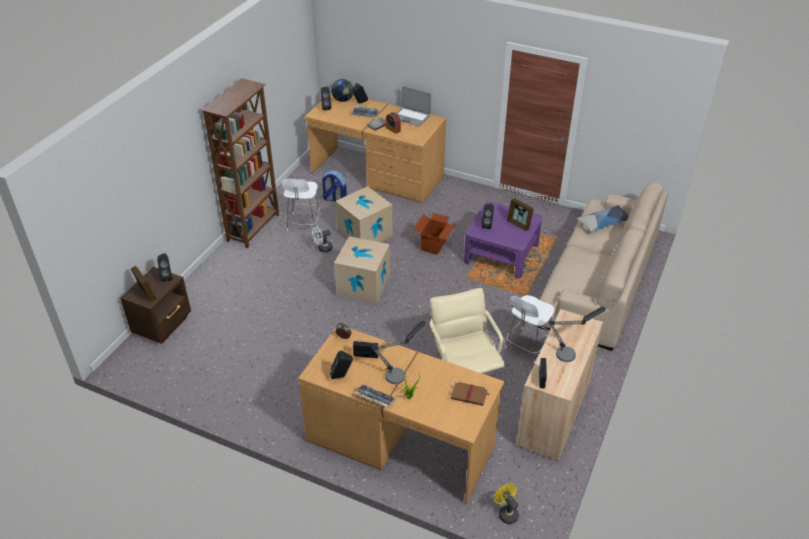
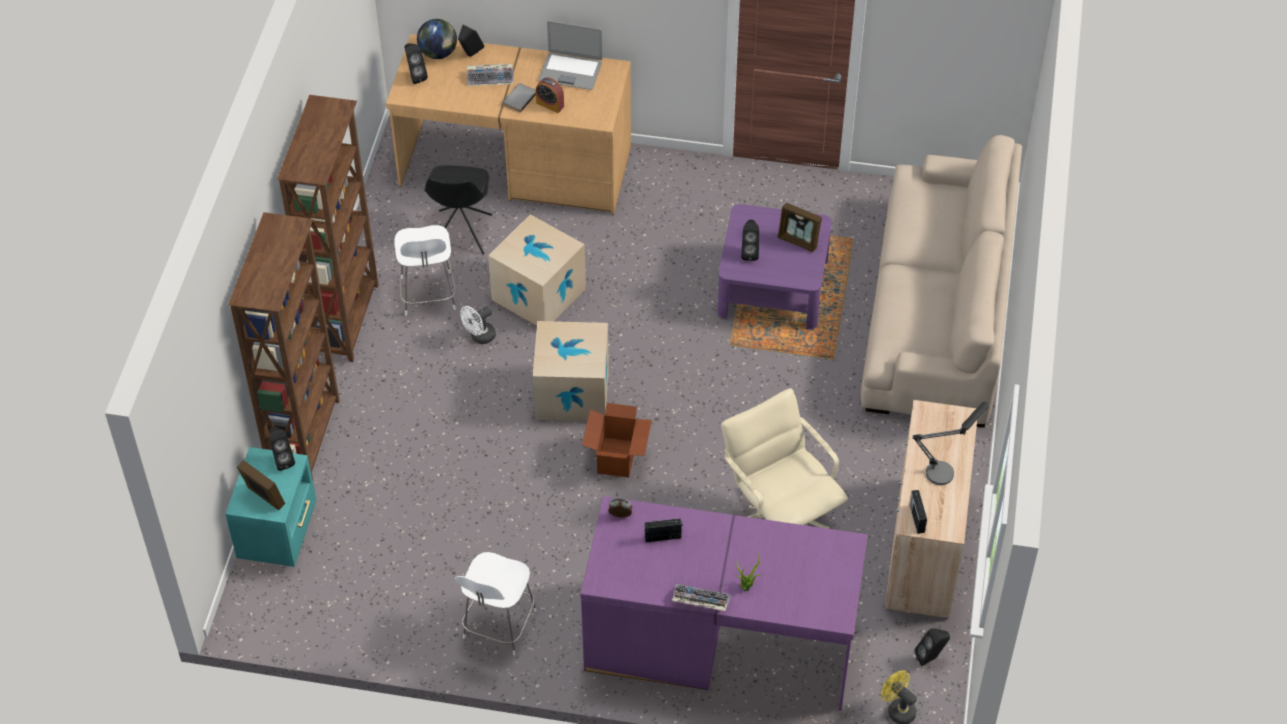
camera: 15 degrees left, 10 degrees up
(163, 325) = (279, 533): brown nightstand -> turquoise nightstand
(203, 280) = (306, 438): none -> brown bookcase
(334, 199) = (461, 233): backpack -> black chair
(342, 376) = (641, 577): black speaker -> black speaker (930, 658)
(400, 373) = (721, 554): table lamp -> none
(401, 441) = (721, 640): brown desk -> purple desk
(434, 245) = (659, 293): cardboard box -> cardboard box (617, 457)
(469, 395) = (827, 566): brown book -> none
(527, 346) = (858, 447): white chair -> white chair (498, 626)
(604, 223) = (931, 213): pillow -> none

